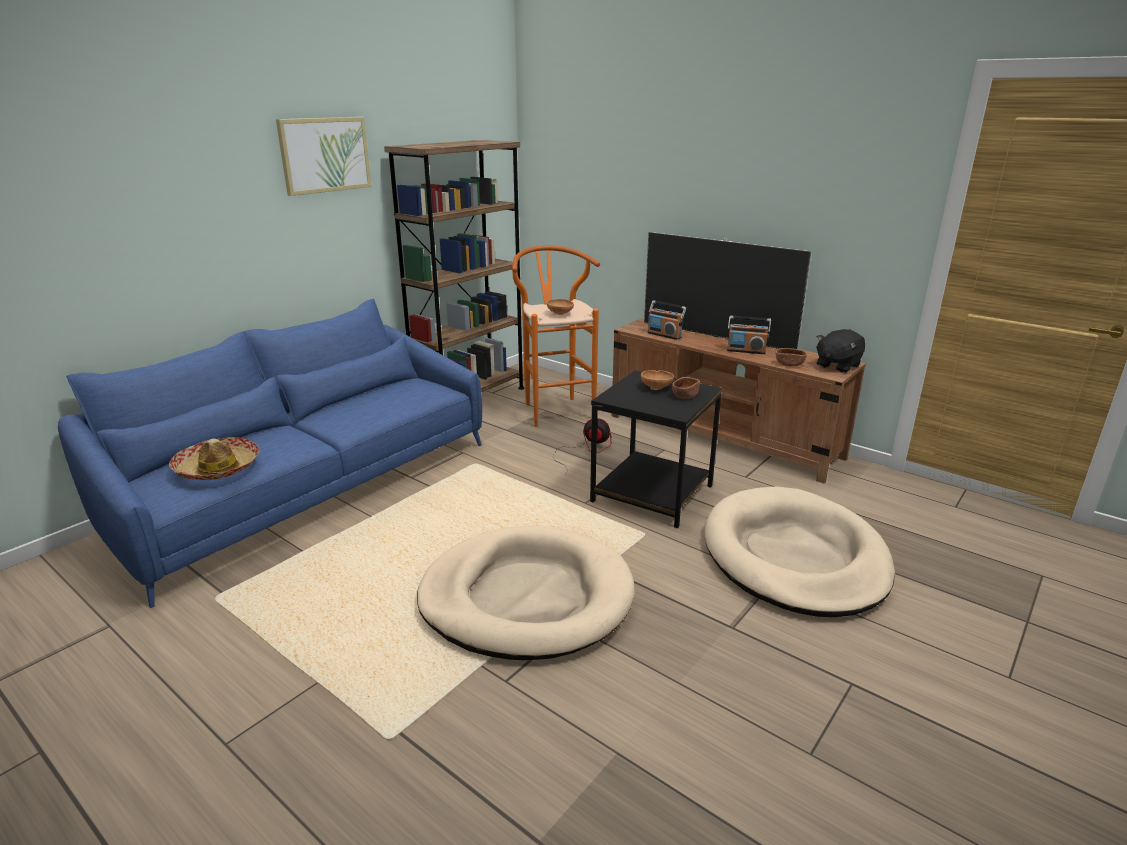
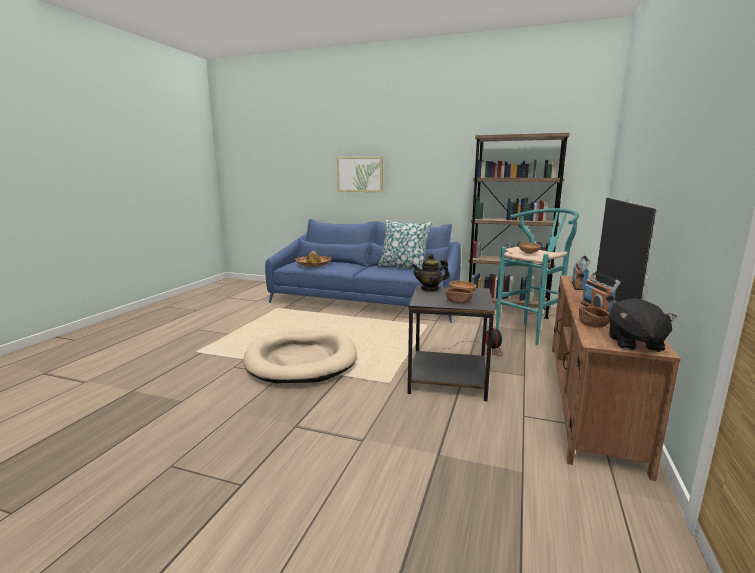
camera: 70 degrees right, 10 degrees down
(325, 155) = (441, 142): picture -> picture (360, 174)
(364, 397) = (403, 268): none -> pillow
(555, 409) = (532, 331): orange stool -> turquoise stool
(621, 398) = (430, 289): none -> teapot
(794, 557) = (404, 449): beige dog bed -> none
(837, 365) = (634, 343): black plush toy -> black plush toy turned 105 degrees counterclockwise

